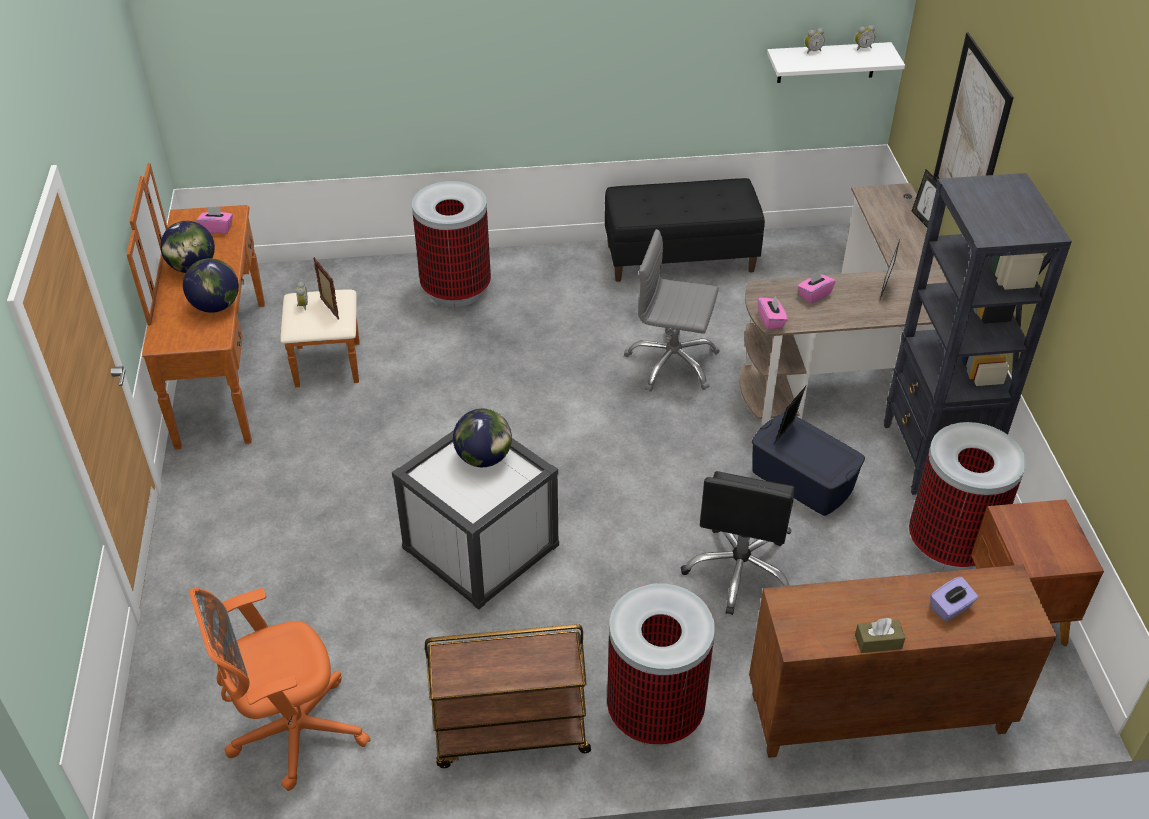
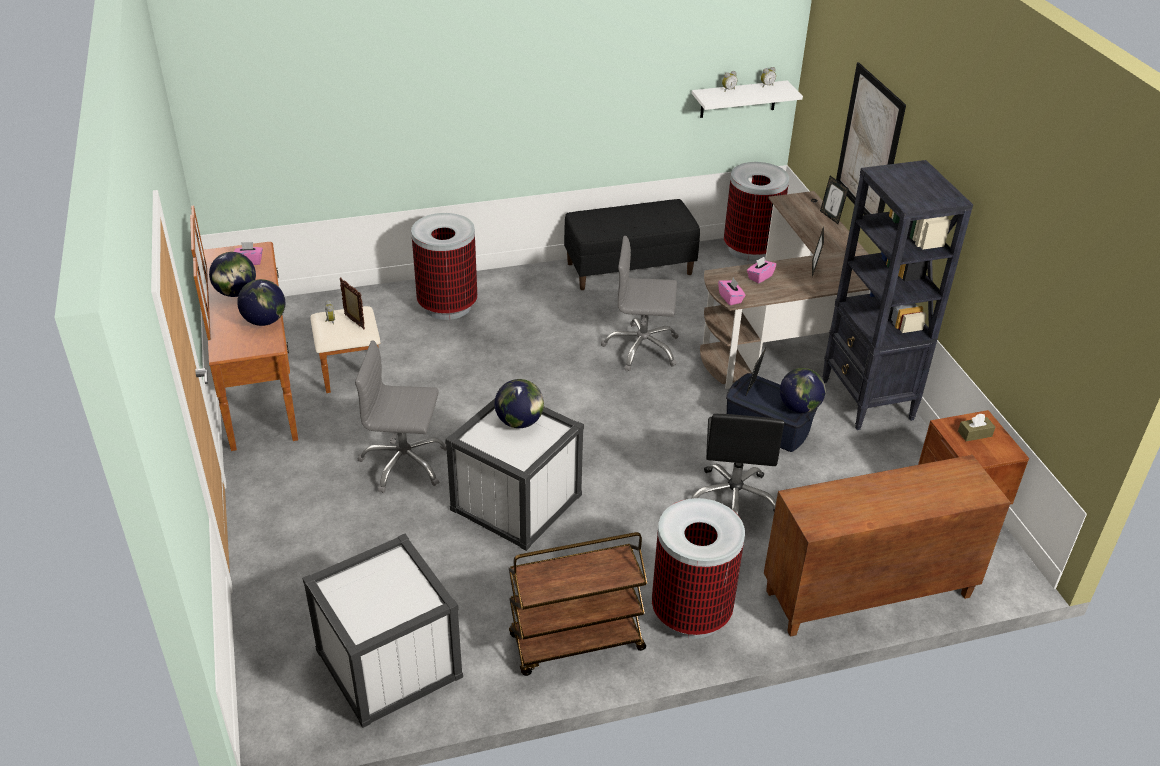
camera: 10 degrees left, 5 degrees down
(291, 732) = (388, 663): orange office chair -> white storage box
(363, 484) = (404, 463): none -> grey office chair
(838, 464) = (799, 407): none -> globe
(878, 642) = (877, 520): brown tissue box -> brown tissue box (974, 434)
(949, 544) = (894, 463): trash can -> trash can (750, 249)
(950, 608) = (926, 491): purple tissue box -> none

